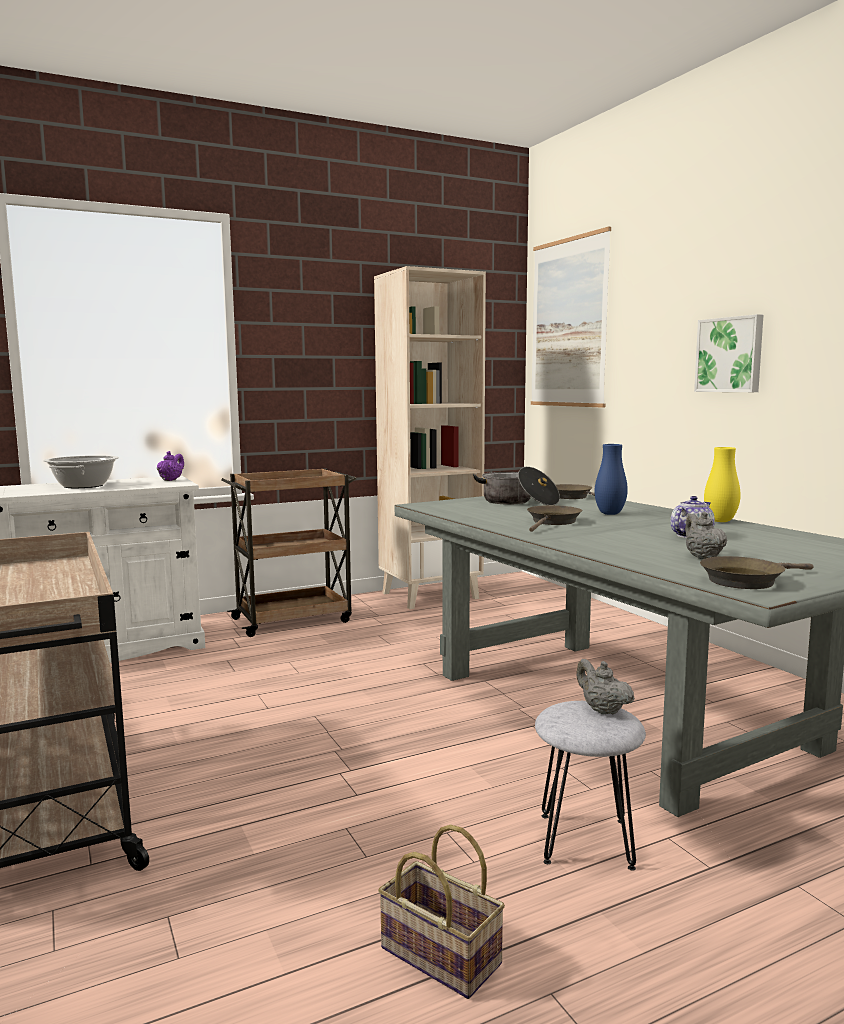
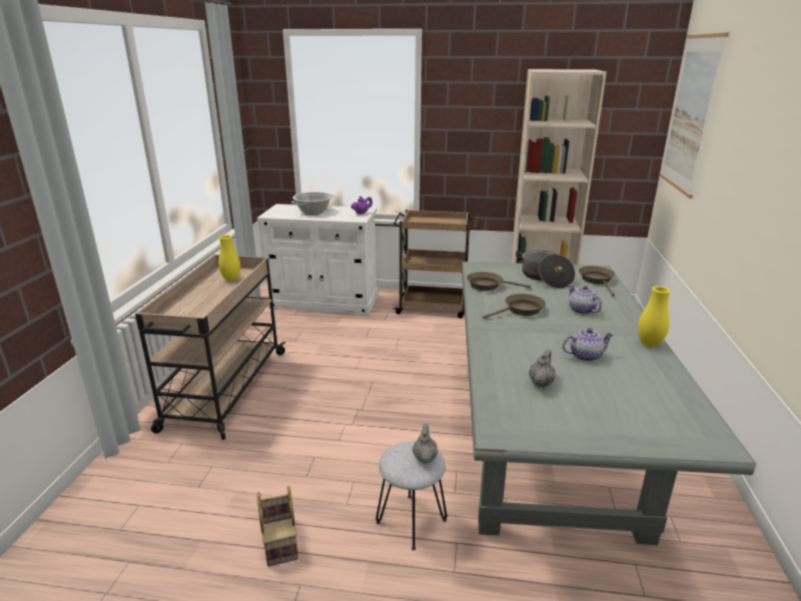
camera: 35 degrees right, 15 degrees up
(38, 572) = (231, 279): none -> yellow vase
(610, 514) = (581, 310): blue vase -> teapot
(730, 355) = (761, 189): picture -> none
(746, 580) = (516, 418): brown frying pan -> brown frying pan (488, 285)

